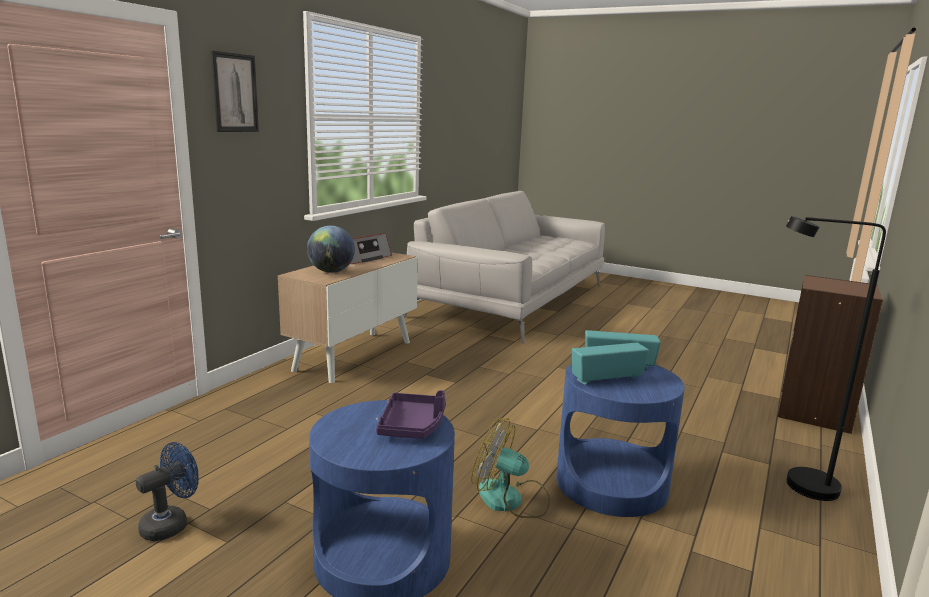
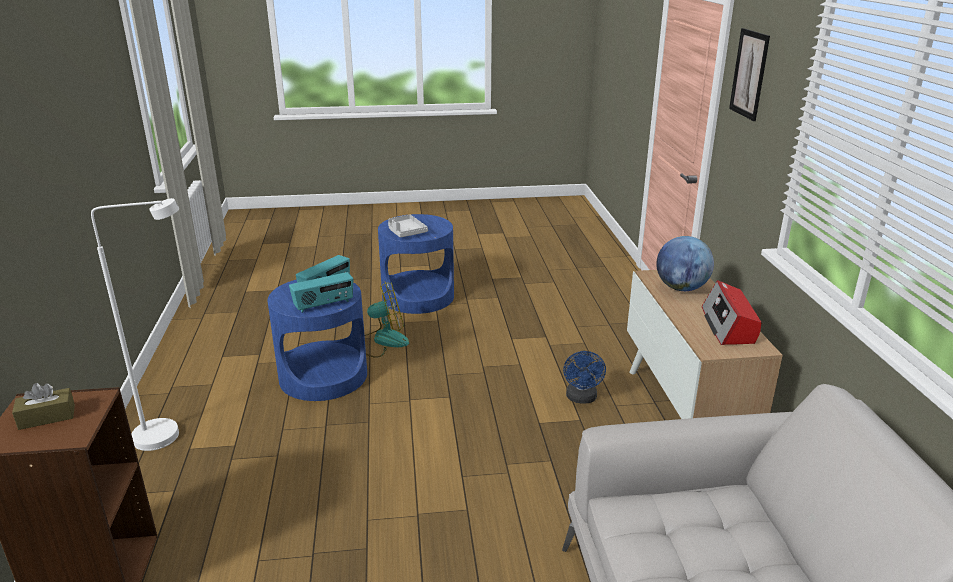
camera: 145 degrees right, 10 degrees up
(171, 524) = (527, 274): blue fan -> blue fan (581, 399)
(412, 425) = (405, 232): purple tray -> grey tray
(797, 484) = (169, 433): black floor lamp -> white floor lamp
(843, 287) = (47, 417): none -> brown tissue box

